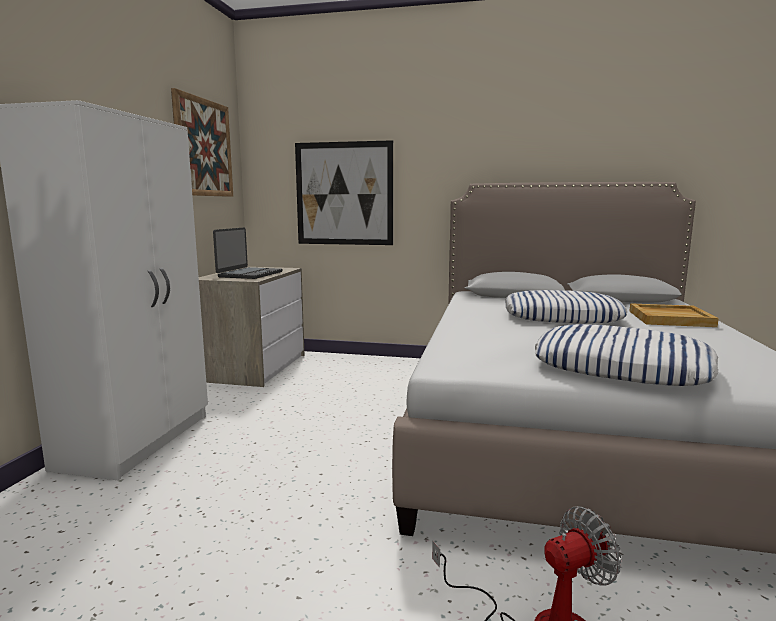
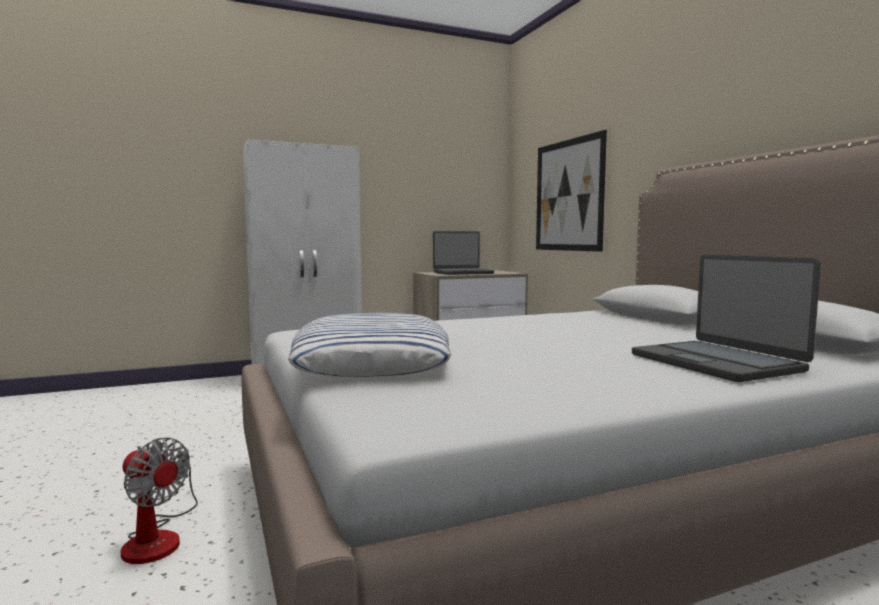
camera: 55 degrees right, 5 degrees down
(203, 148) = (450, 162): picture -> none
(562, 316) = (581, 334): pillow -> none
(670, 318) = (716, 362): beige tray -> laptop

